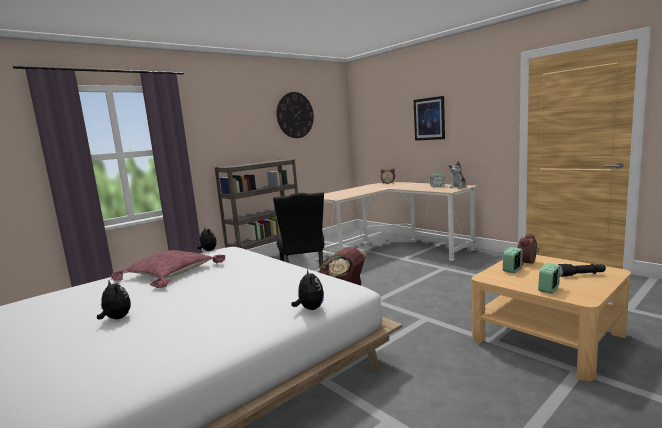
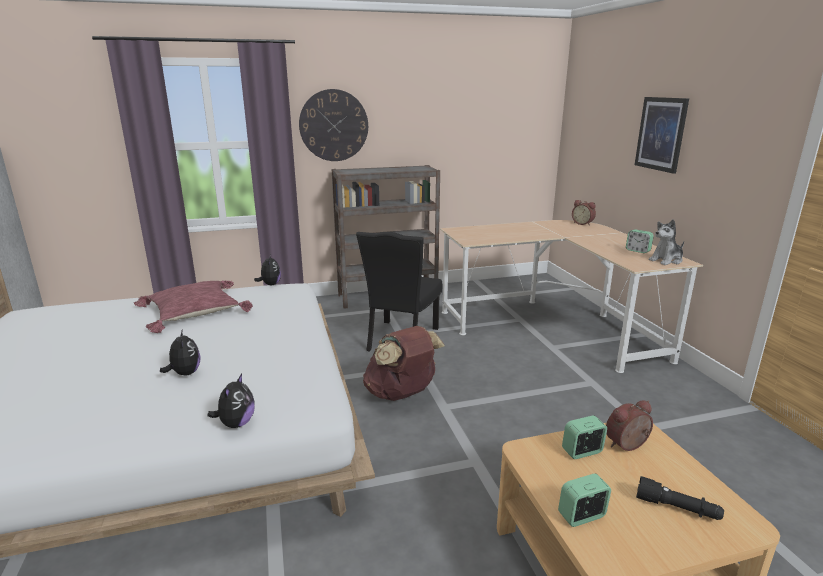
camera: 25 degrees right, 10 degrees up
(116, 318) = (76, 364): plush toy -> plush toy (185, 373)
(295, 115) = (464, 101): wall clock -> wall clock (334, 125)

